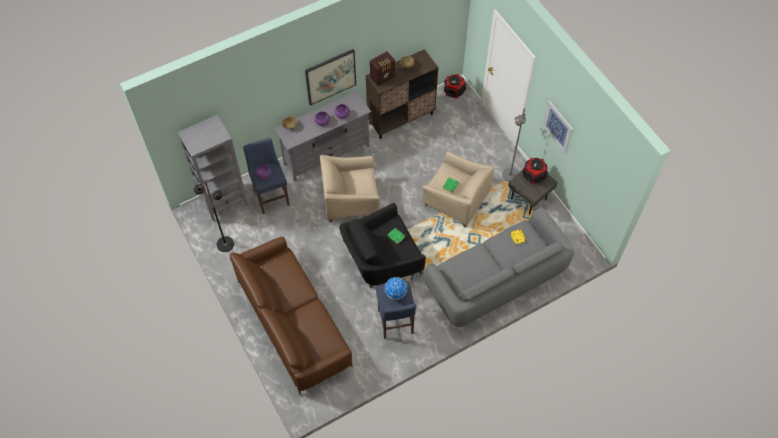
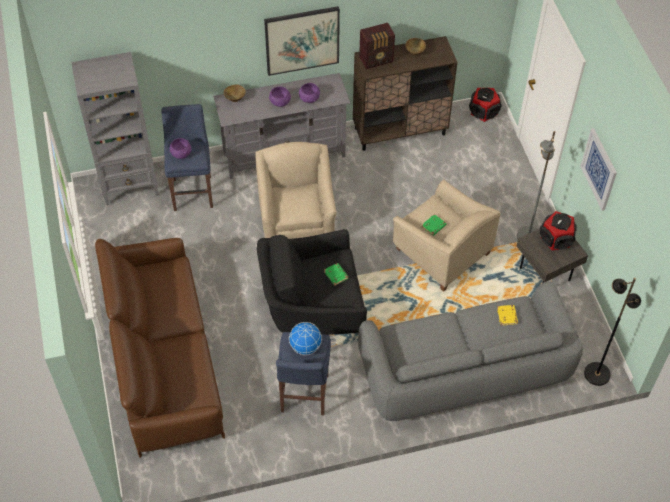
camera: 15 degrees right, 5 degrees down
(225, 244) = (111, 237): black floor lamp -> black floor lamp (596, 373)
(350, 199) = (297, 218): beige armchair -> beige armchair turned 75 degrees clockwise

